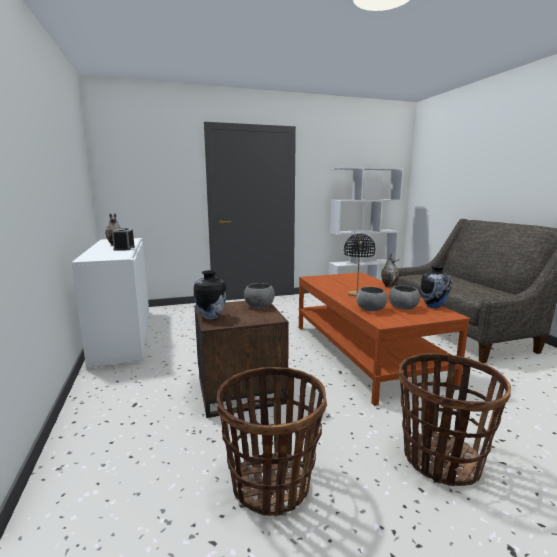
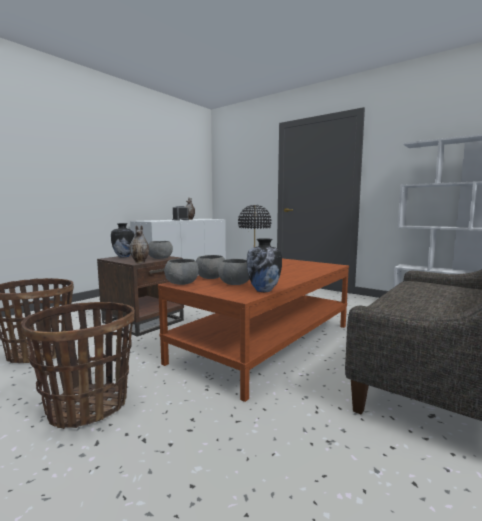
camera: 55 degrees right, 5 degrees down
(386, 321) = (181, 283): none -> grey bowl
(388, 286) = (310, 275): vase -> vase (140, 262)

